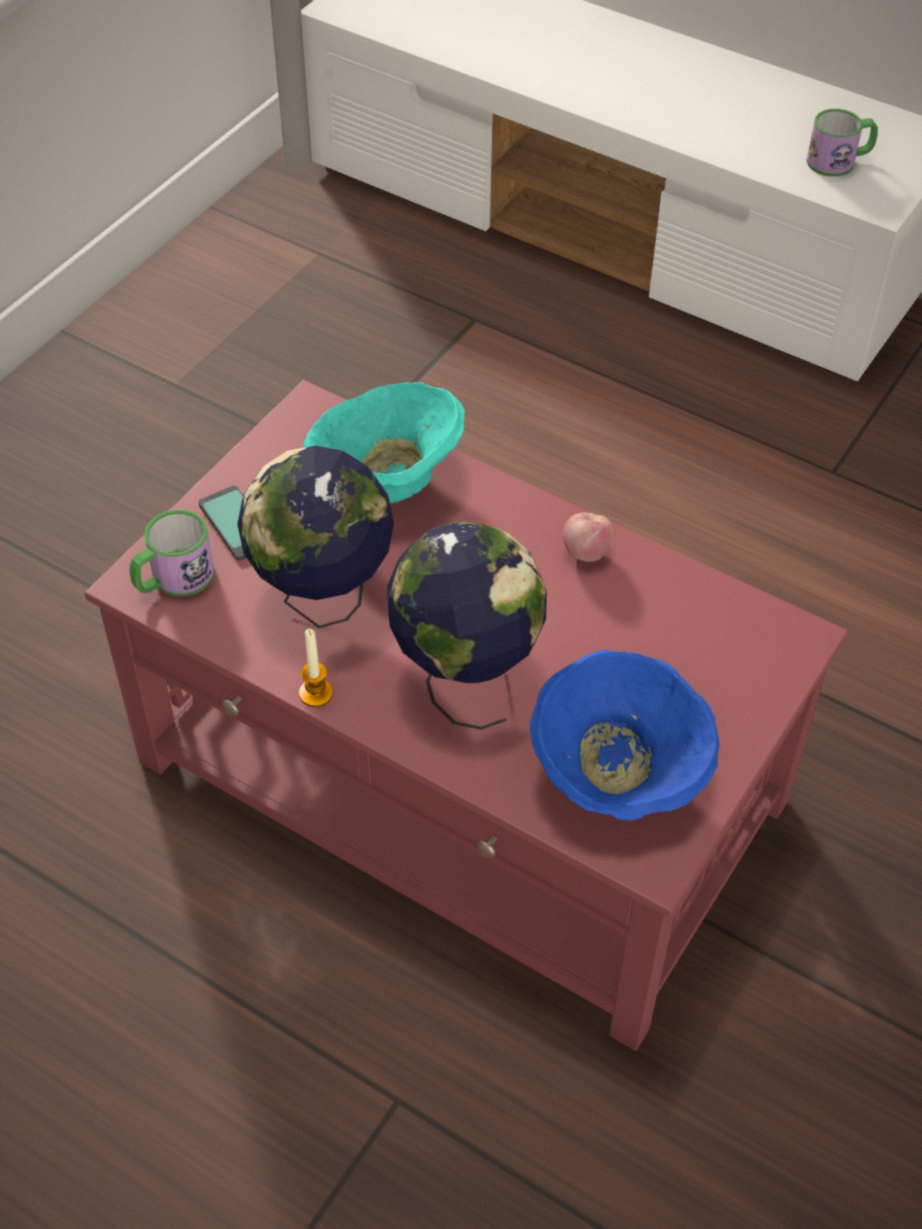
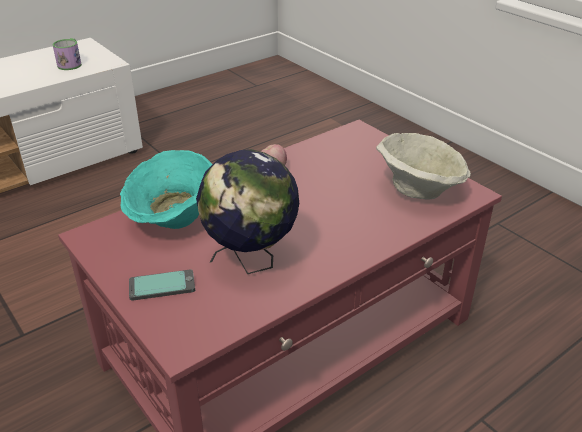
camera: 70 degrees left, 15 degrees down
(173, 579) = (190, 325): mug -> none
(316, 693) = (323, 279): candle -> none
(465, 677) = (337, 222): globe -> none
(619, 775) = (419, 191): blue bowl -> beige bowl

